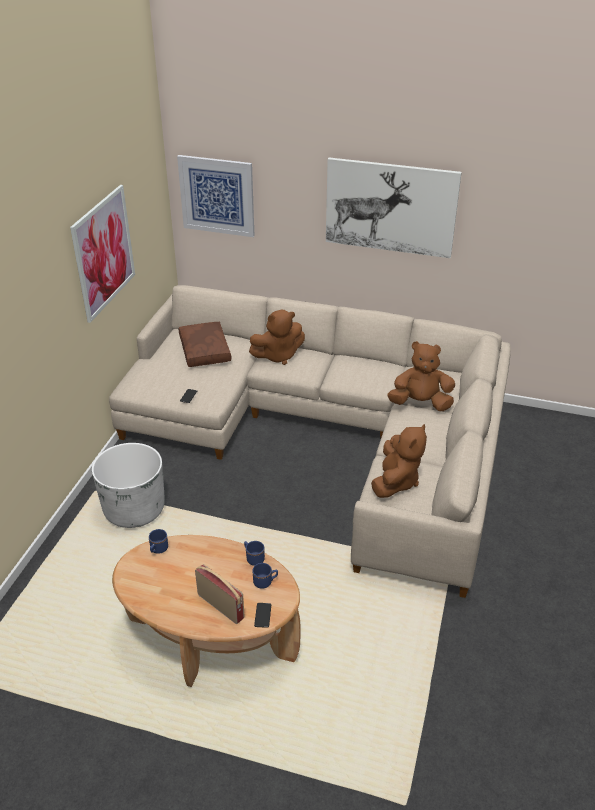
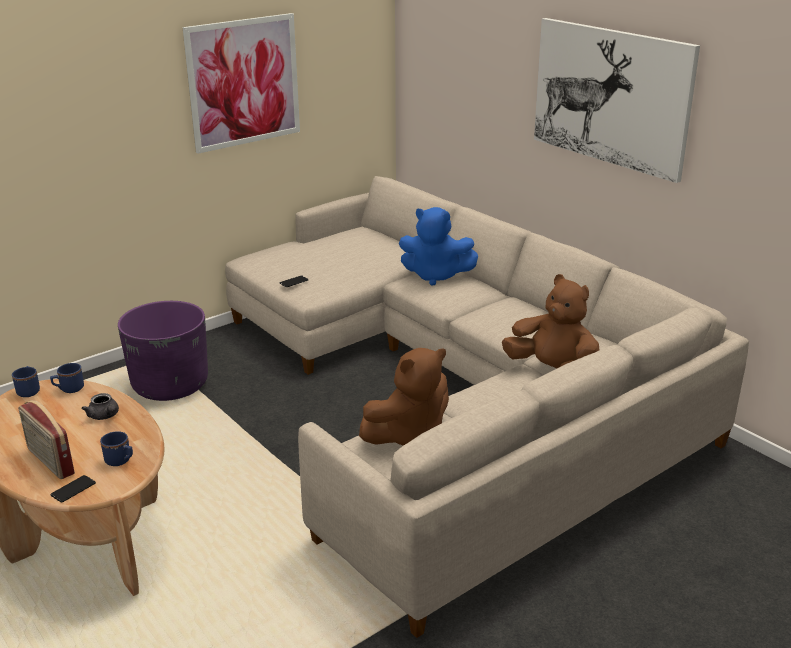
camera: 35 degrees right, 10 degrees down
(134, 509) = (170, 385): white planter -> purple planter
(206, 351) = (363, 250): brown pillow -> none
(211, 557) = (104, 416): none -> grey teapot
(217, 195) = (435, 66): picture -> none
(221, 606) = (49, 462): radio -> radio turned 150 degrees clockwise
(253, 558) = (141, 435): blue mug -> blue mug (29, 390)
(278, 355) = (436, 276): brown plush toy -> blue plush toy

